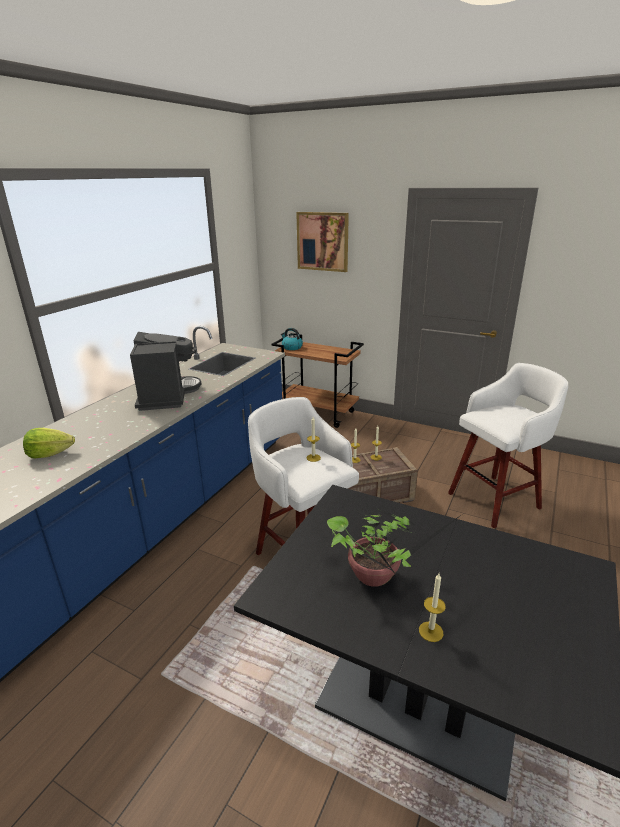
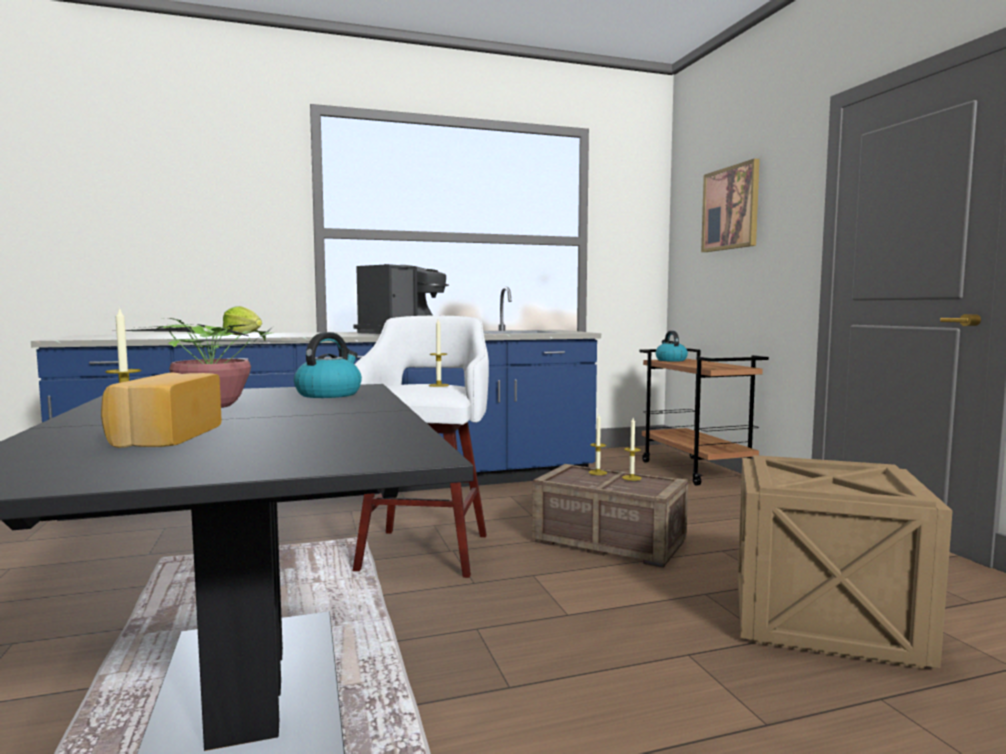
camera: 45 degrees right, 20 degrees down
(365, 520) = (329, 394): none -> kettle
(483, 626) = (164, 436): none -> bread
(496, 500) = (827, 620): white stool -> crate

